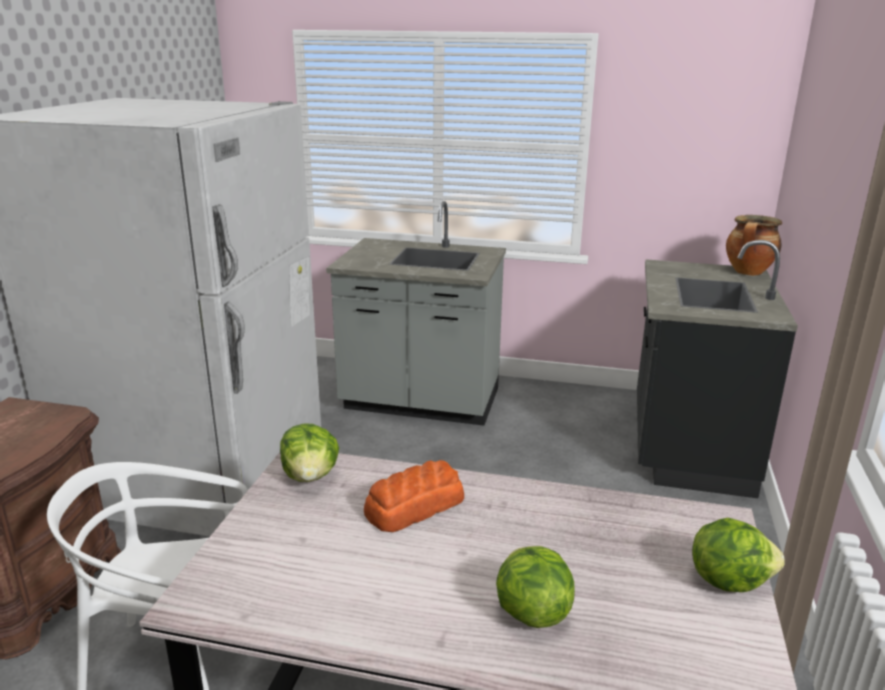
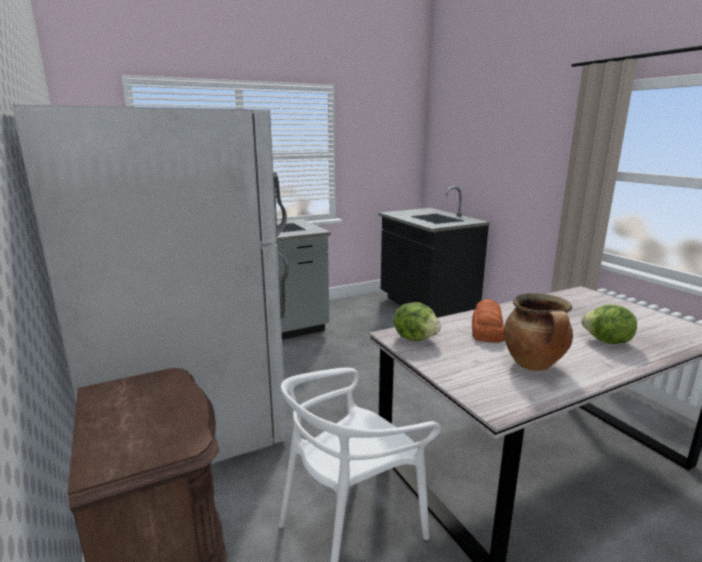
camera: 40 degrees left, 5 degrees down
(728, 580) = (624, 307): lettuce -> none
(748, 272) = (429, 210): cooking pot -> cooking pot (534, 365)

